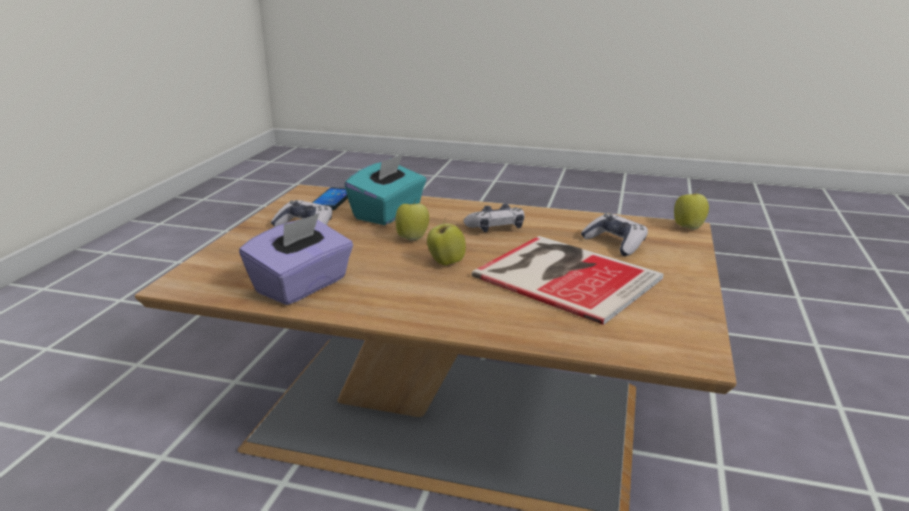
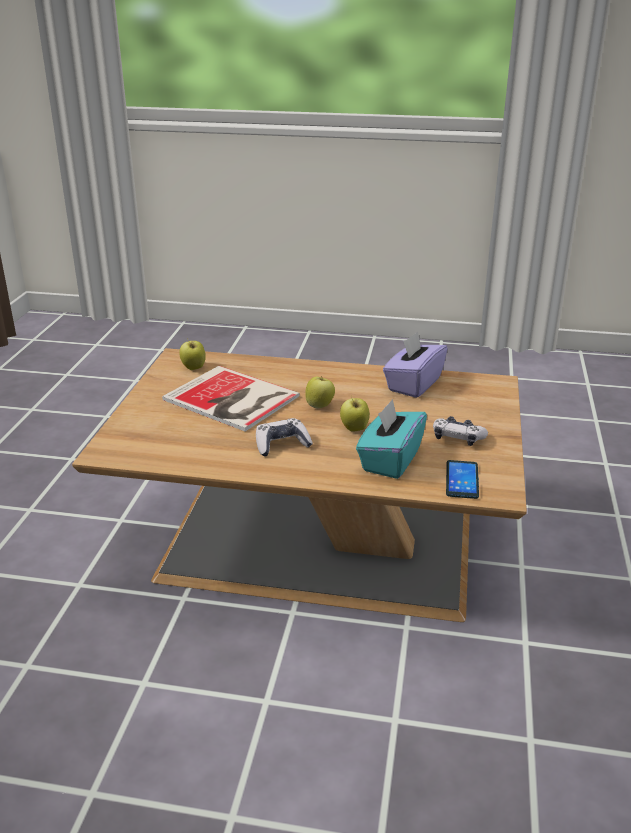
camera: 175 degrees right, 5 degrees up
(615, 243) = (180, 431): game controller -> none
(688, 227) = (100, 453): apple -> apple (193, 368)

